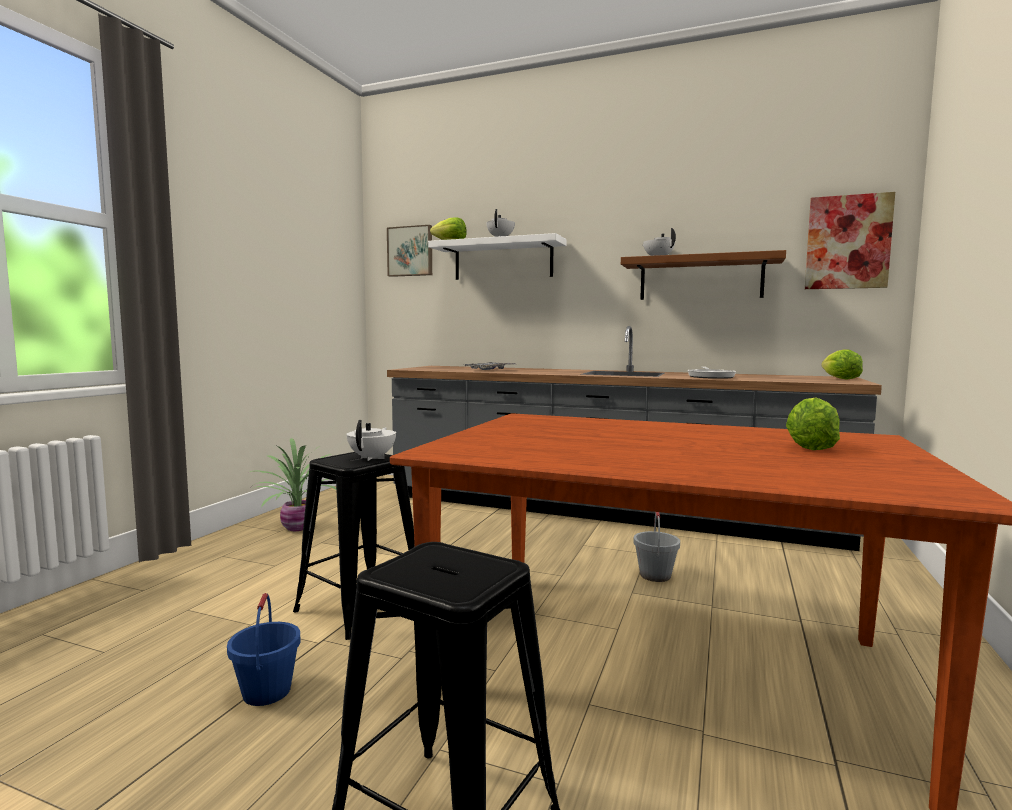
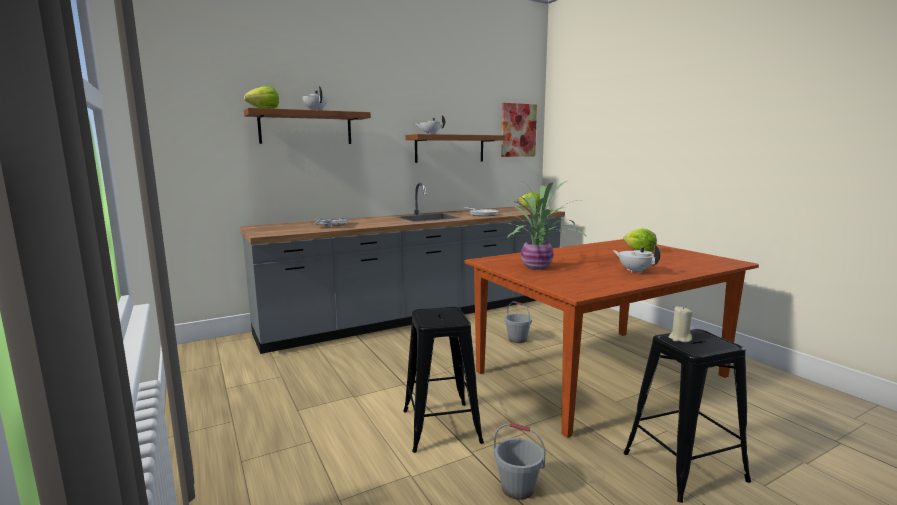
camera: 50 degrees left, 5 degrees up
(266, 691) = (517, 488): blue bucket -> grey bucket
(296, 528) = (242, 412): potted plant -> potted plant (537, 267)
(372, 458) = (447, 312): white teapot -> white teapot (635, 271)
(410, 251) = (202, 112): picture -> none
(438, 556) = (679, 339): none -> beige candle
(503, 260) = (306, 128): white shelf -> brown shelf

